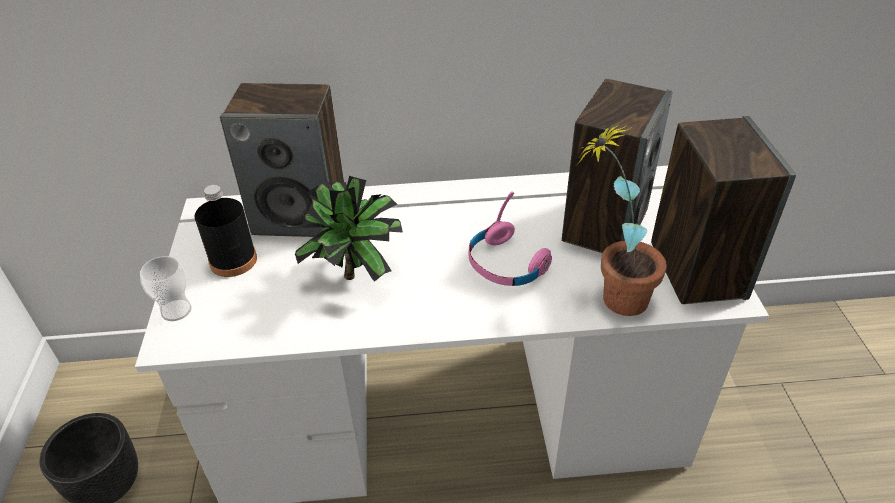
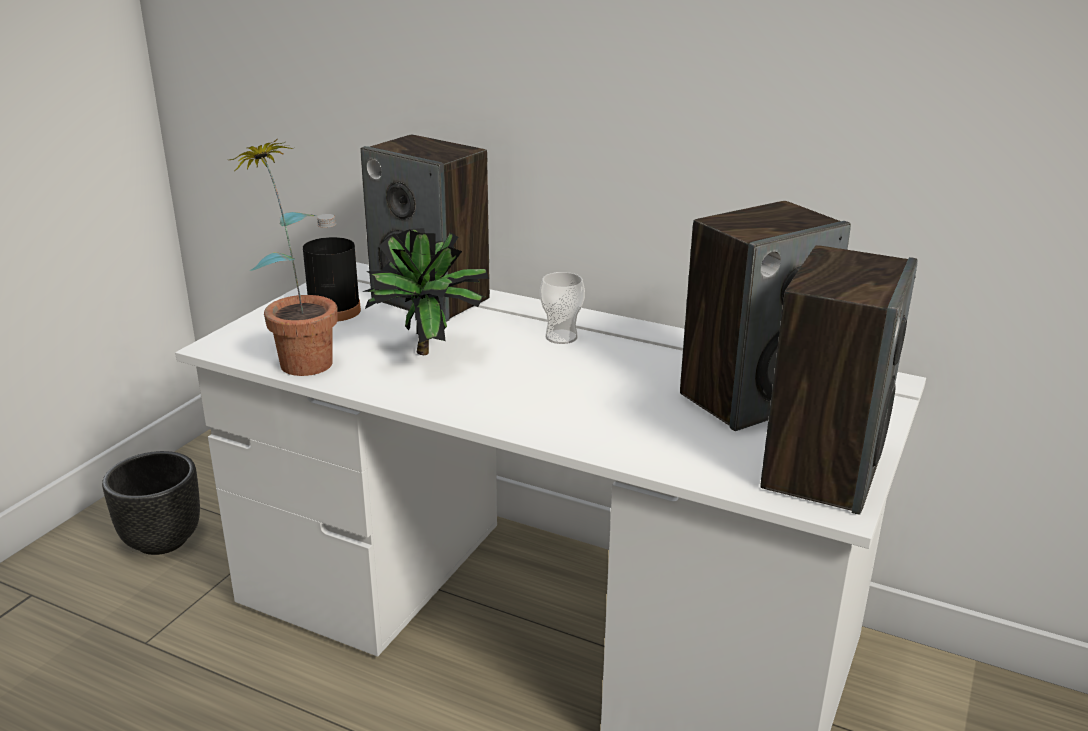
camera: 30 degrees right, 15 degrees down
(176, 310) = (248, 328): cup -> cup (561, 337)
(506, 264) = (593, 393): pink headphones -> none
(611, 295) = (682, 453): potted plant -> potted plant (299, 357)

